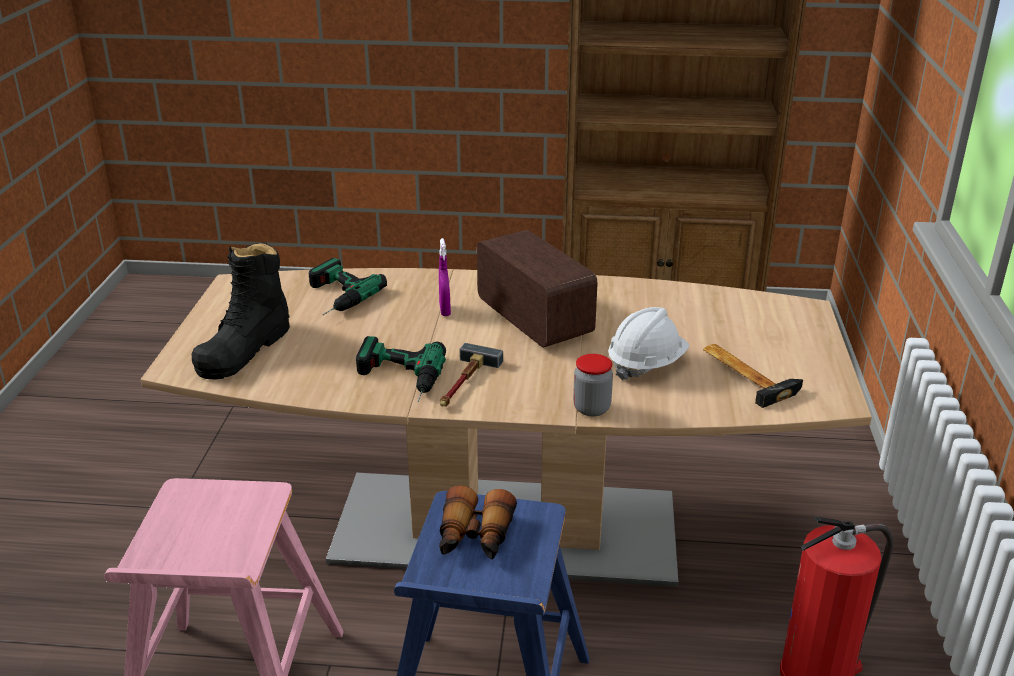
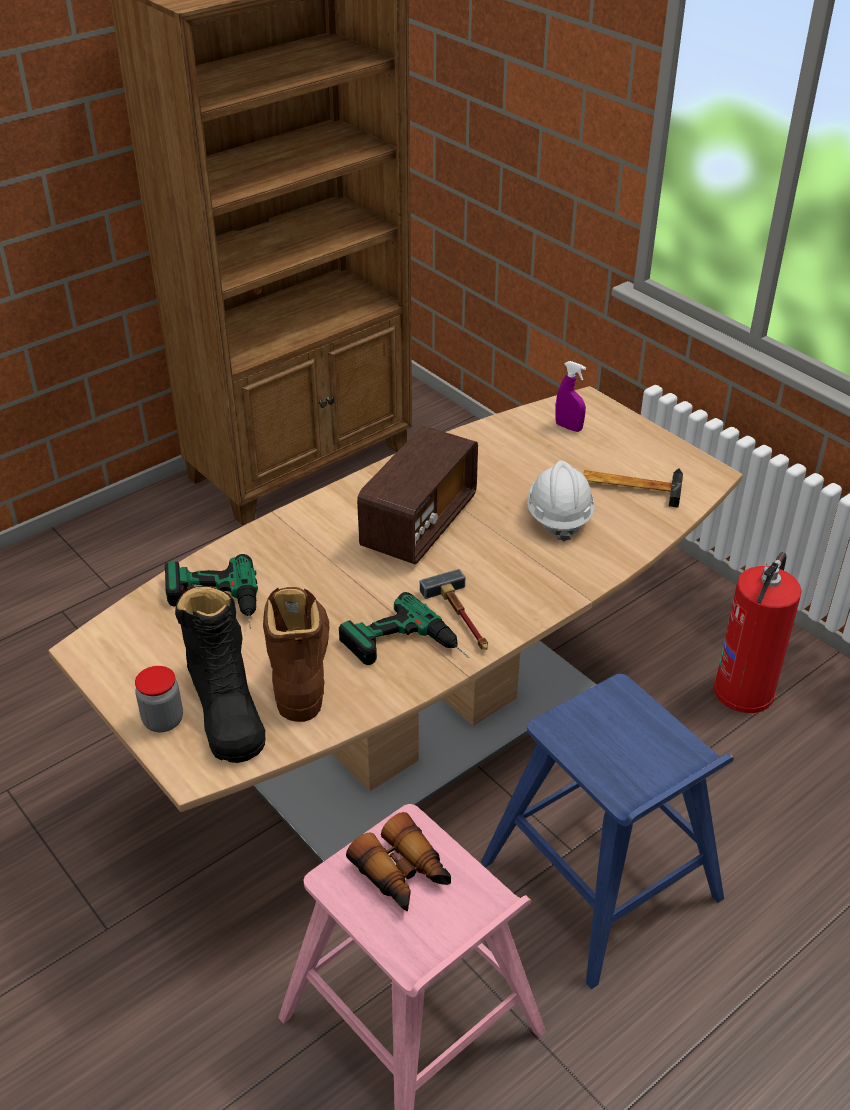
camera: 45 degrees left, 10 degrees up
(320, 353) = (301, 667): none -> brown boot
(445, 311) = (336, 559): purple spray bottle -> purple spray bottle (568, 427)
(474, 538) = (606, 742): binoculars -> binoculars (403, 874)
(533, 319) = (419, 524): radio -> radio turned 105 degrees clockwise
(591, 408) = (581, 579): jar -> jar (163, 720)

